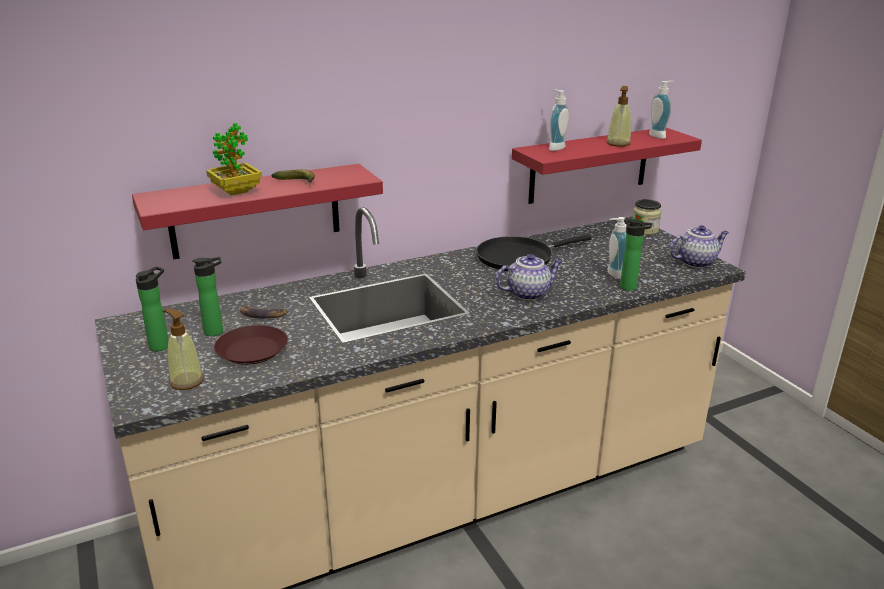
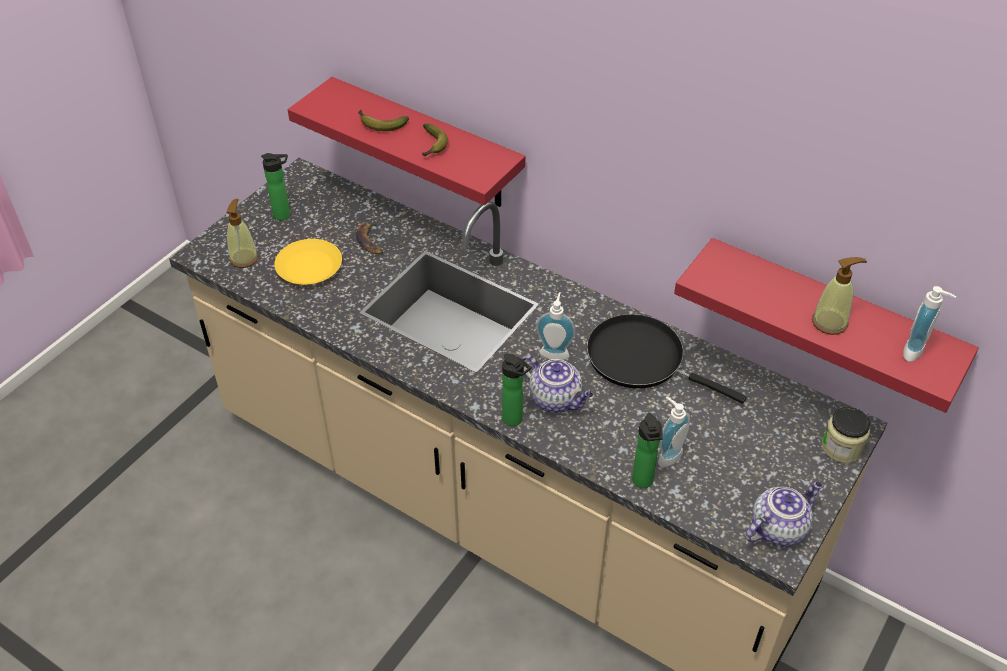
camera: 60 degrees right, 20 degrees up
(217, 331) = (325, 231): bottle -> bottle (515, 420)
(236, 191) = (380, 124): potted plant -> banana
(252, 350) = (310, 267): brown plate -> yellow plate
(554, 147) = (748, 271): soap dispenser -> soap dispenser (555, 352)
(696, 262) = (778, 528): teapot -> teapot turned 75 degrees counterclockwise

